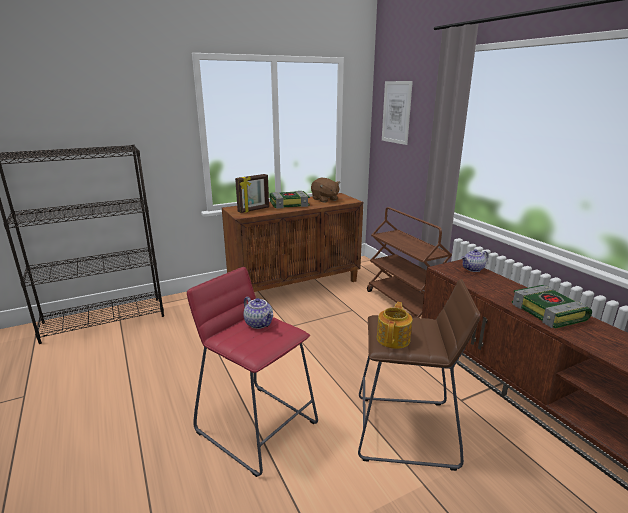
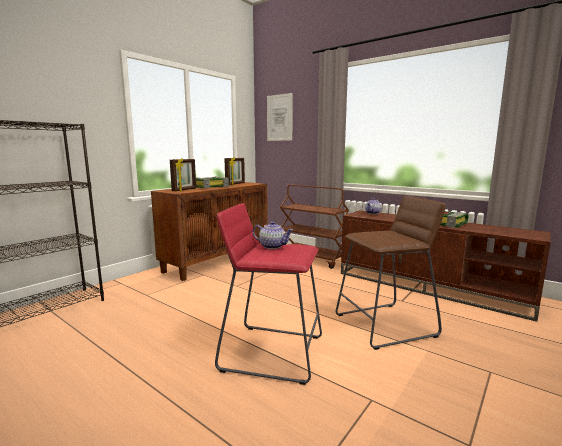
camera: 25 degrees left, 10 degrees down
(324, 199) = (235, 184): brown plush toy -> picture frame
(394, 339) = (382, 239): teapot -> none

